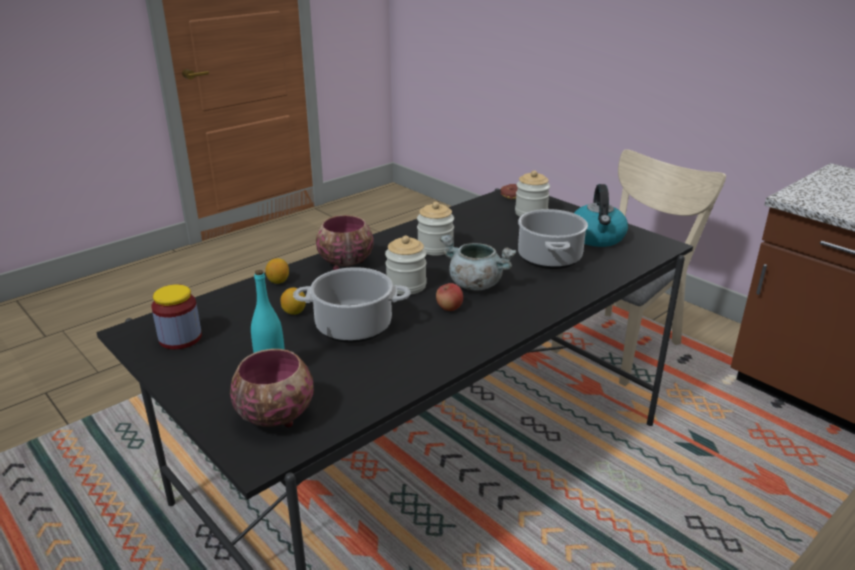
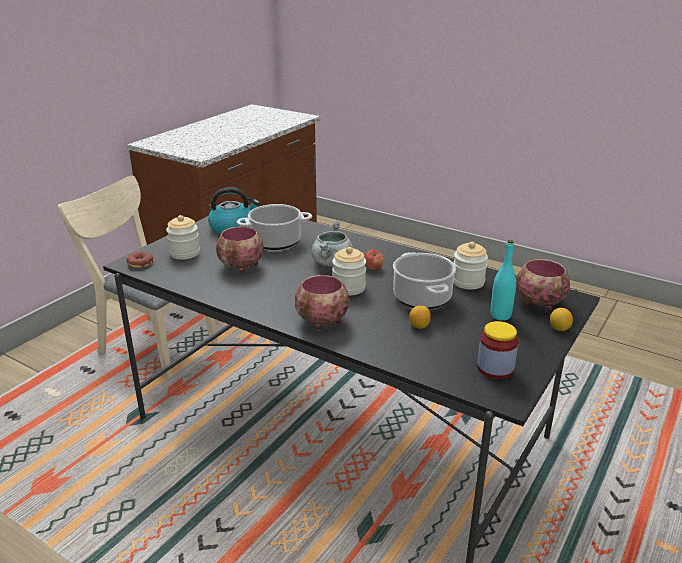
camera: 105 degrees left, 0 degrees up
(278, 281) = (373, 347): lemon -> lemon (559, 329)
(435, 248) = (273, 285): jar -> jar (468, 282)
(487, 236) = (241, 267): none -> bowl

